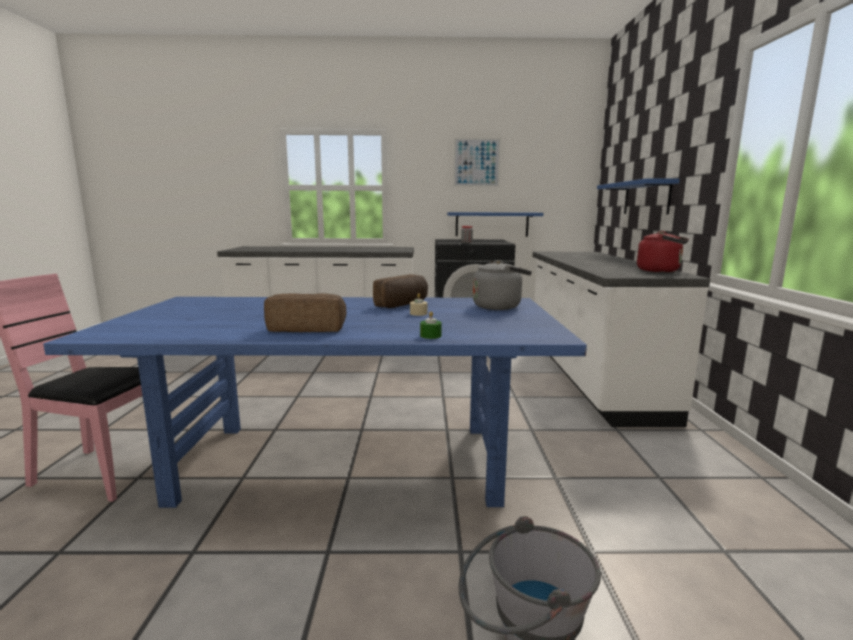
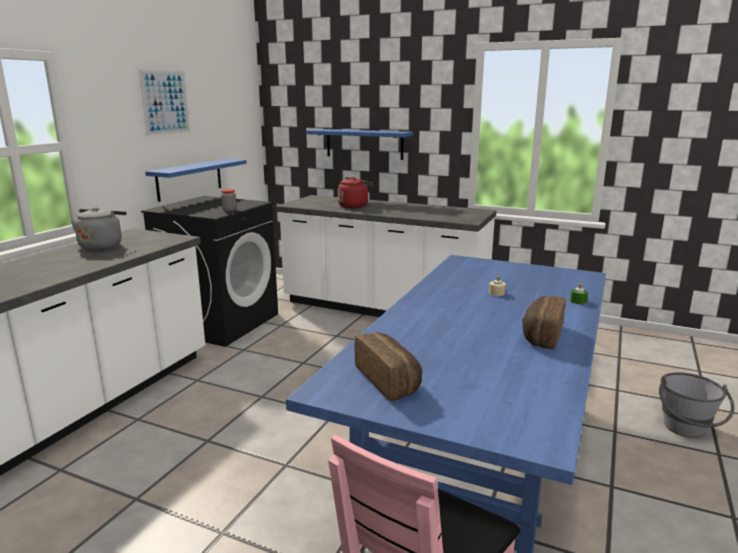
camera: 65 degrees left, 5 degrees up
(403, 304) = (453, 292): bread -> bread (390, 380)
(499, 306) = (483, 268): grey kettle -> grey kettle (102, 246)
(661, 271) = (455, 209): red kettle -> red kettle (354, 206)

